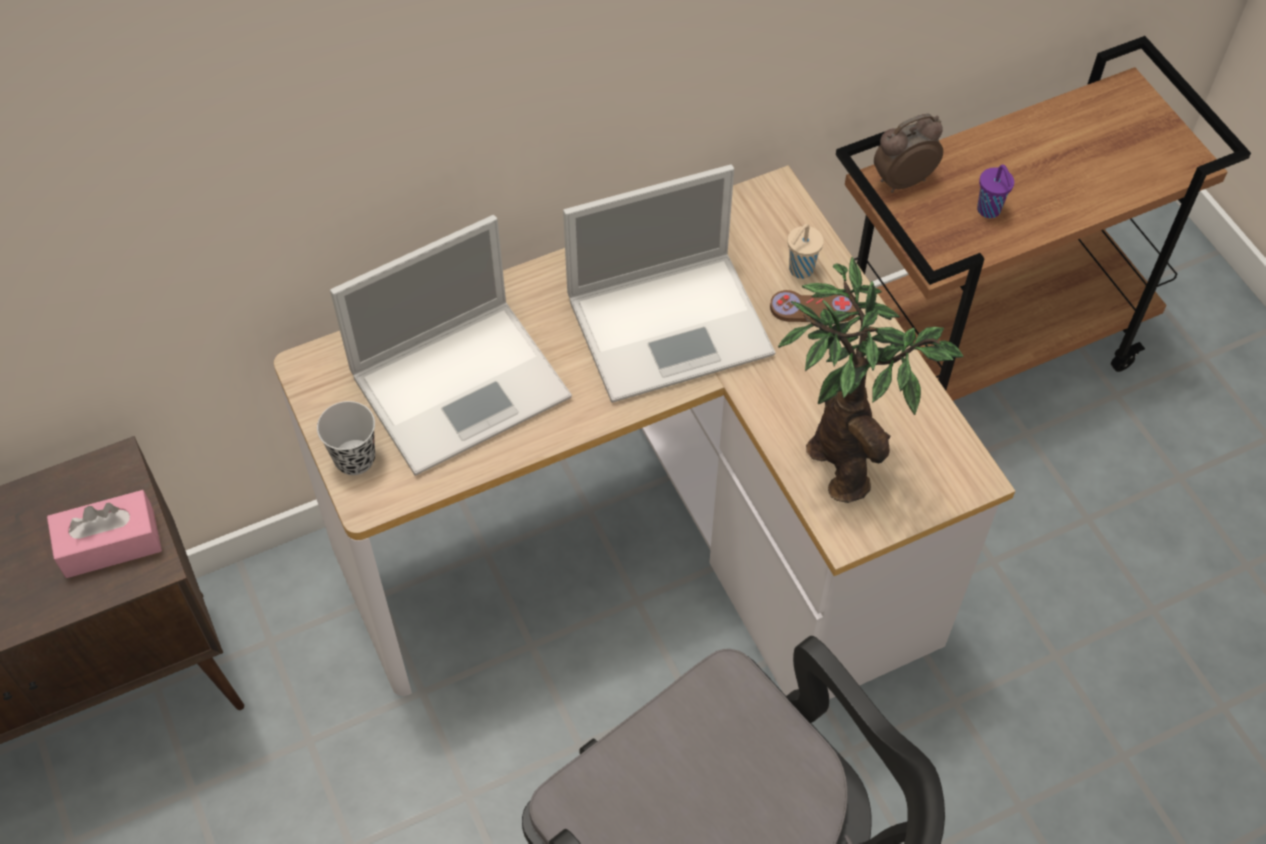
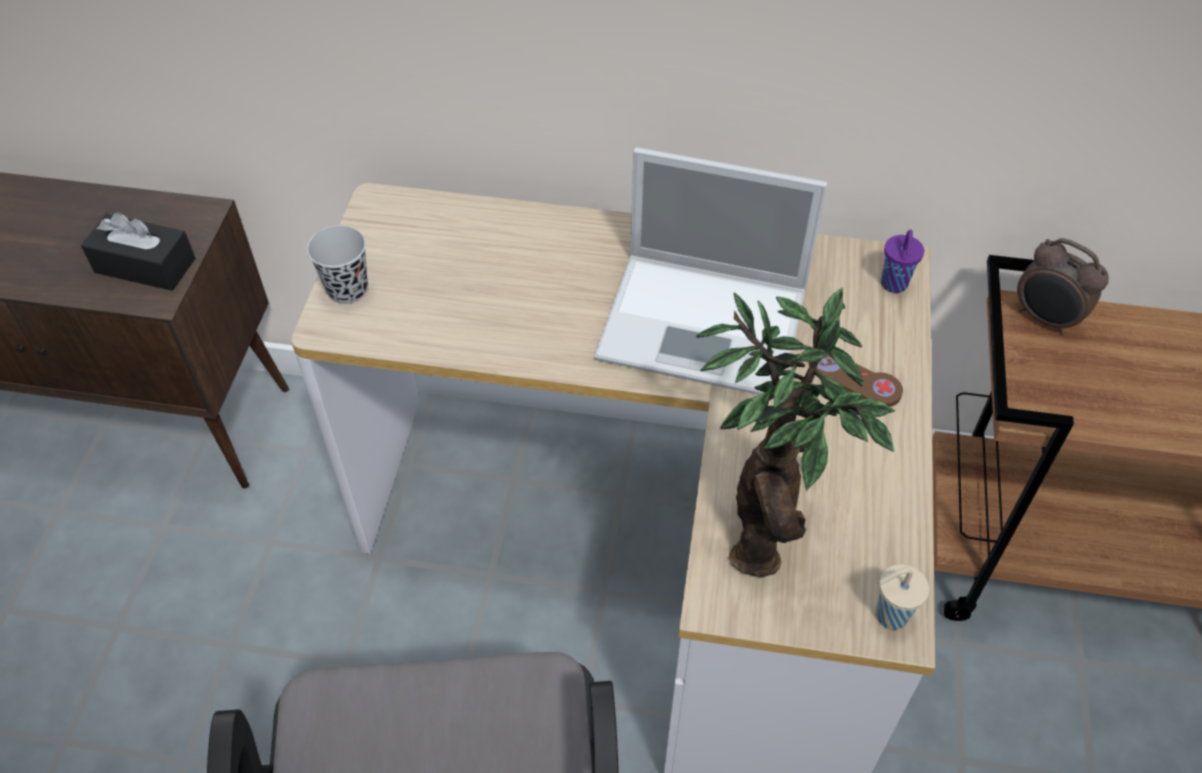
camera: 35 degrees right, 5 degrees down
(110, 544) = (145, 265): pink tissue box -> black tissue box
(464, 383) = (485, 278): laptop -> none
(800, 270) = (867, 339): beige cup -> beige cup (889, 615)
(901, 180) = (1045, 319): alarm clock -> alarm clock turned 150 degrees counterclockwise
(989, 211) = (1121, 390): purple cup -> purple cup (894, 285)

